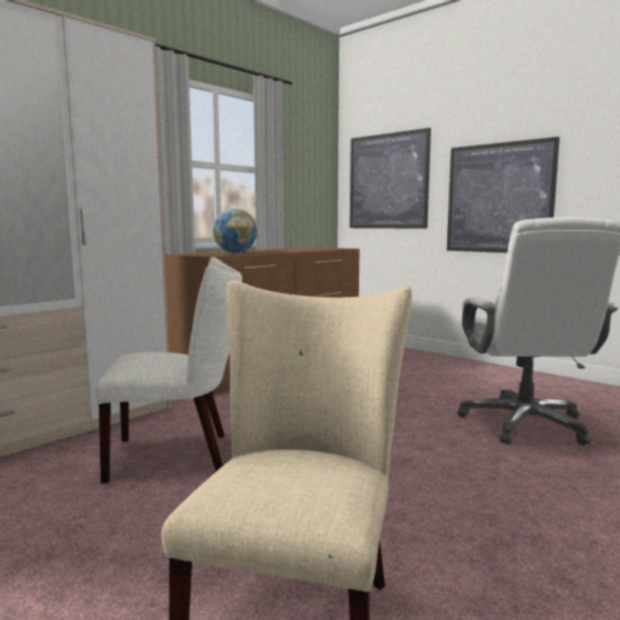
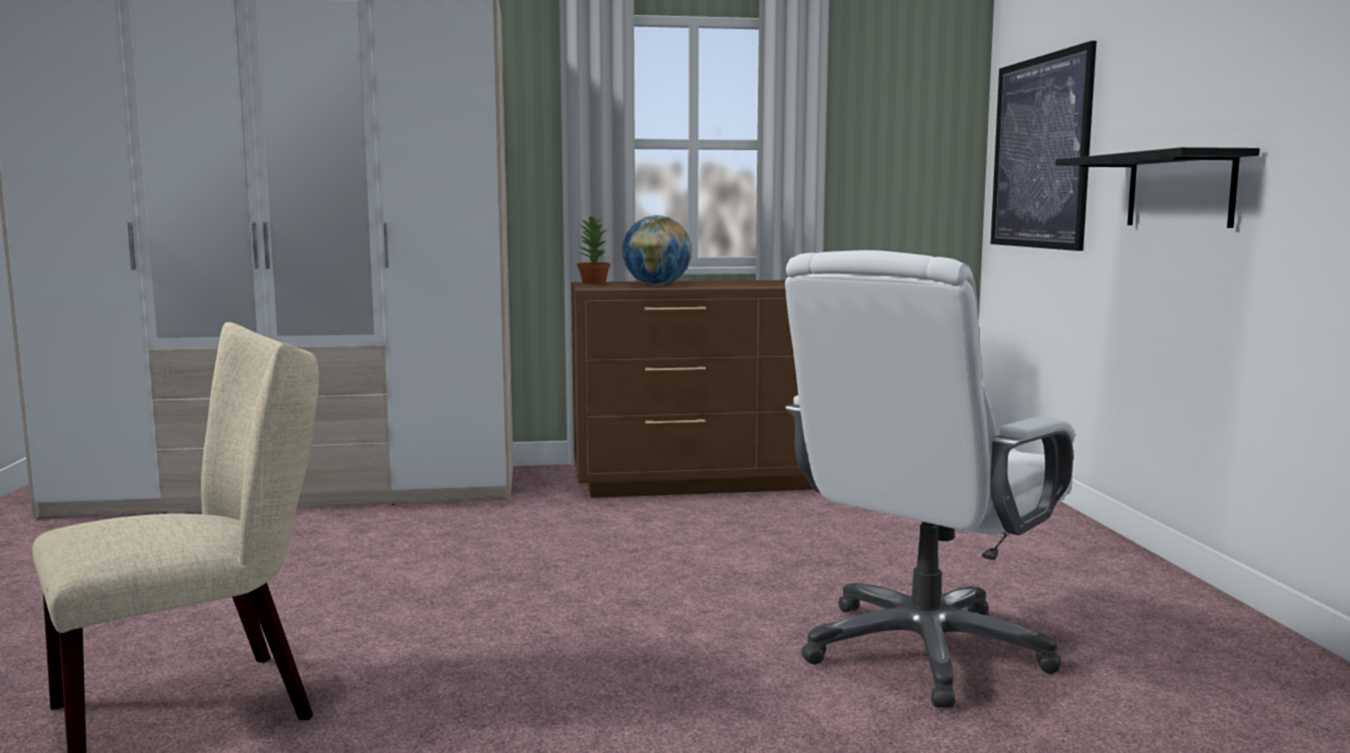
camera: 40 degrees right, 0 degrees up
(178, 455) = (413, 549): white chair -> none
(186, 254) = (593, 283): none -> potted plant
(499, 198) = (1180, 190): picture -> black shelf

